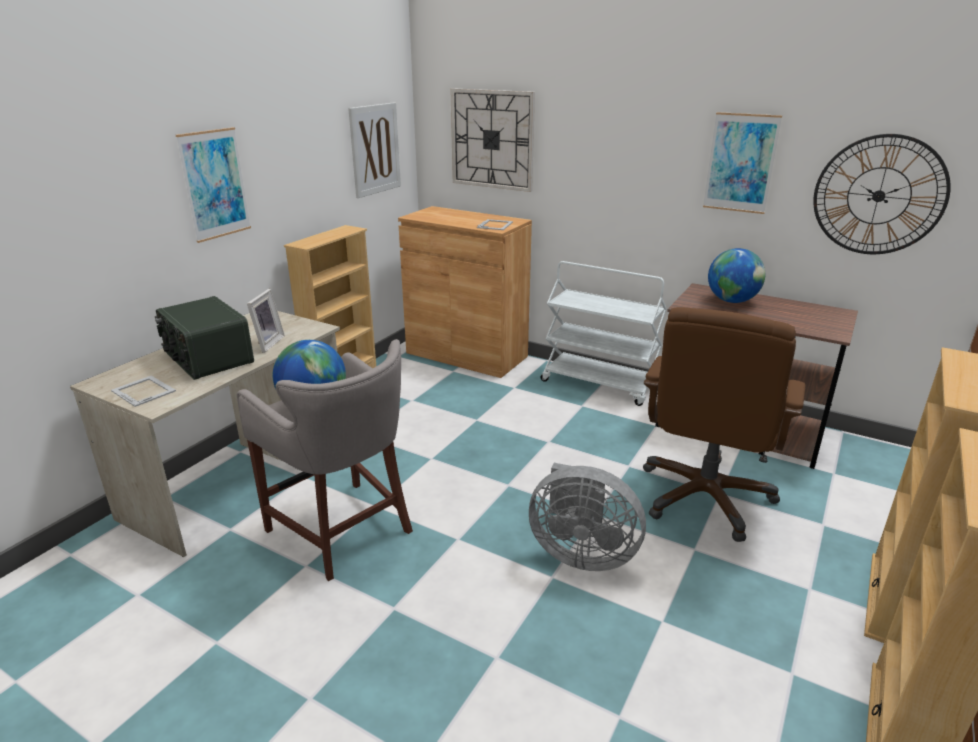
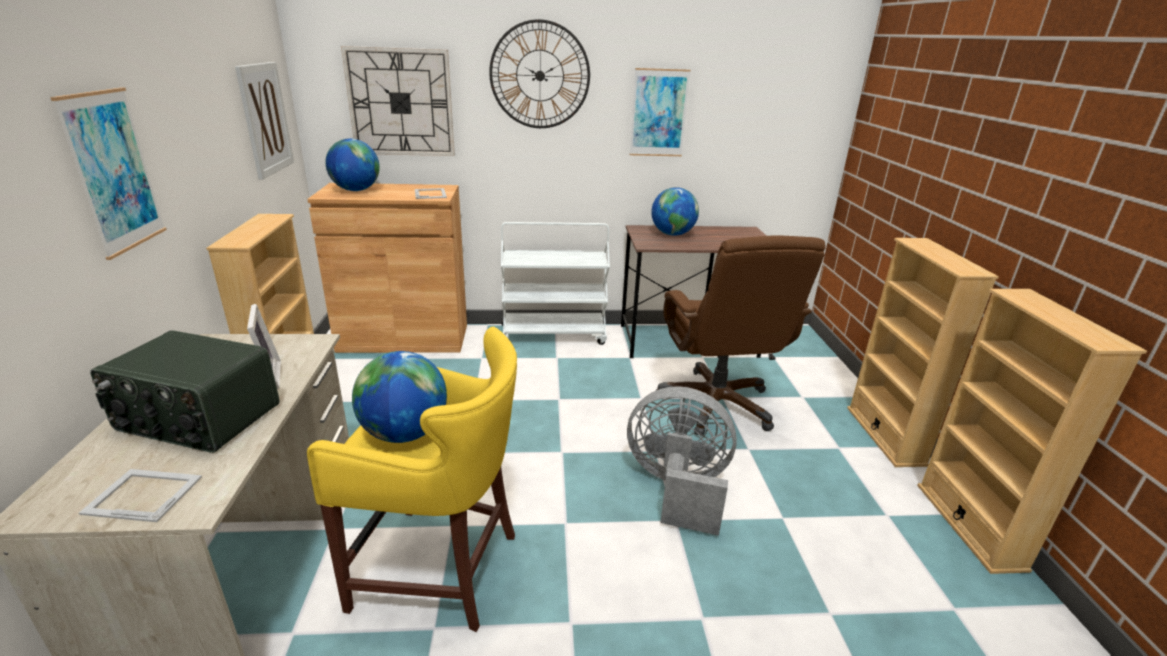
camera: 35 degrees left, 0 degrees up
(343, 531) = (442, 569): grey stool -> yellow stool
(441, 215) = (356, 190): none -> globe
(581, 553) = (677, 488): grey fan -> grey fan turned 150 degrees counterclockwise
(878, 196) = (765, 133): wall clock -> wall clock (540, 75)

